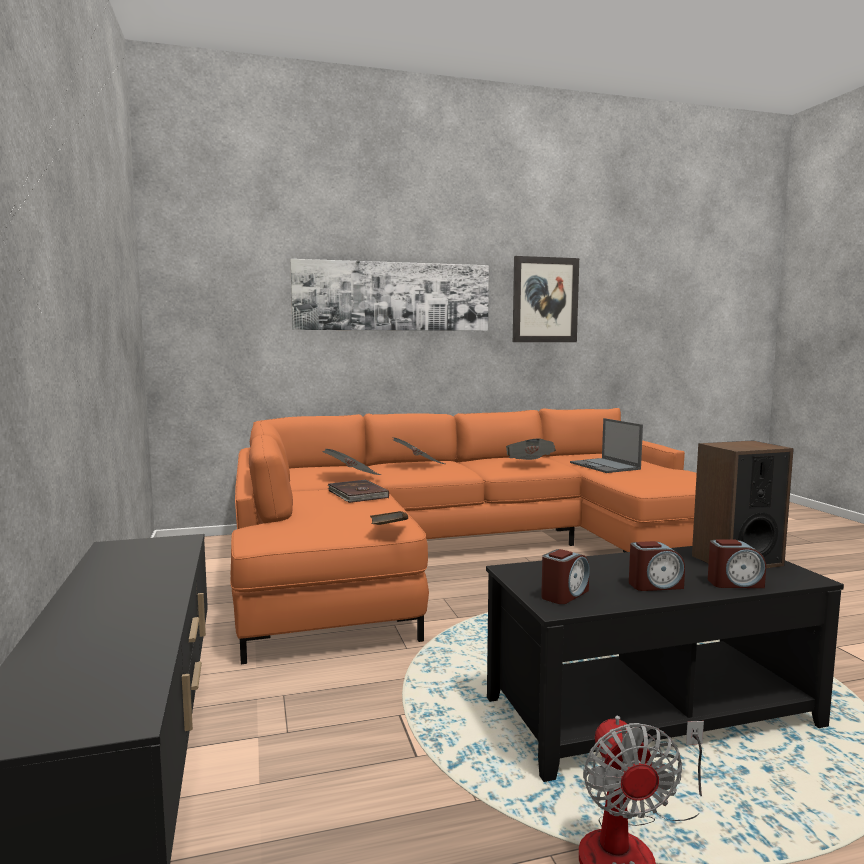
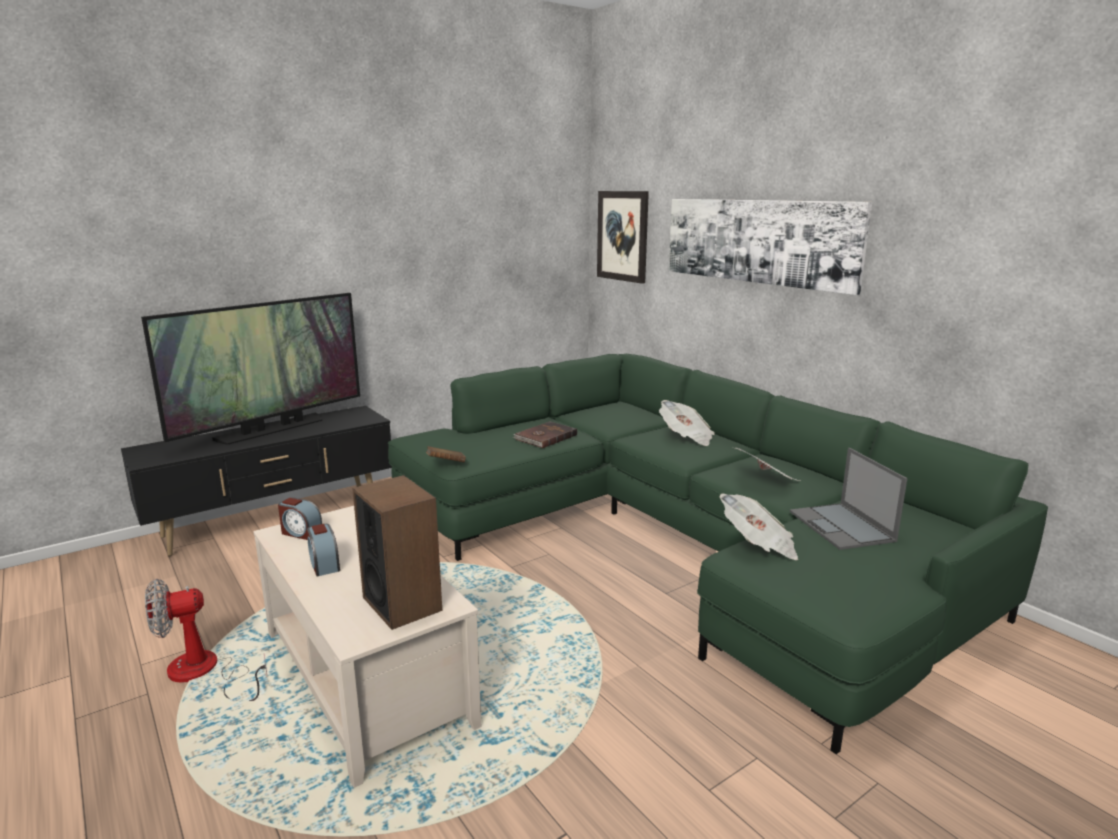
camera: 70 degrees right, 10 degrees up
(106, 600) = (272, 429): none -> television
(352, 477) = (605, 425): newspaper -> newspaper (758, 545)
(460, 552) = (676, 542): orange sofa -> green sofa
(545, 300) = (958, 256): picture -> picture (622, 236)
(605, 466) = (842, 527): laptop -> laptop turned 60 degrees counterclockwise
(651, 713) = (365, 677): black coffee table -> beige coffee table
(734, 583) = (333, 599): alarm clock -> none

